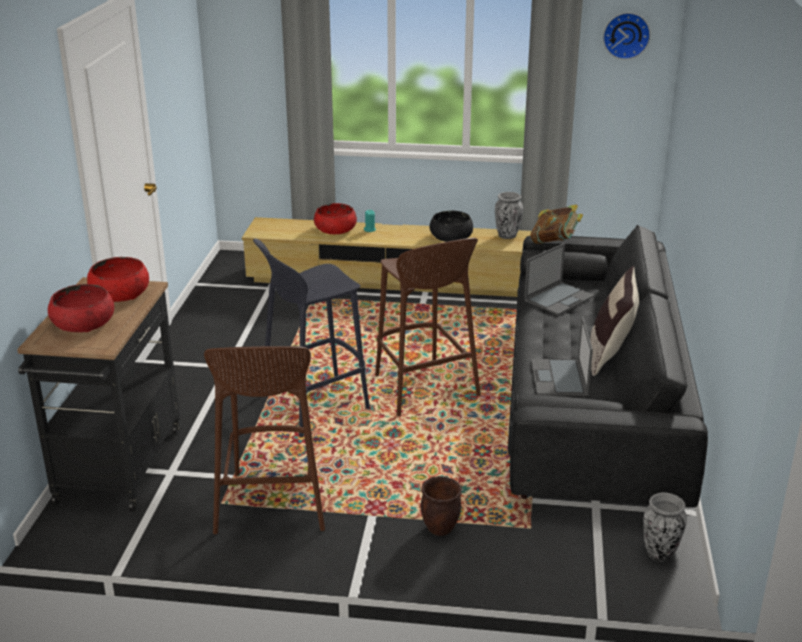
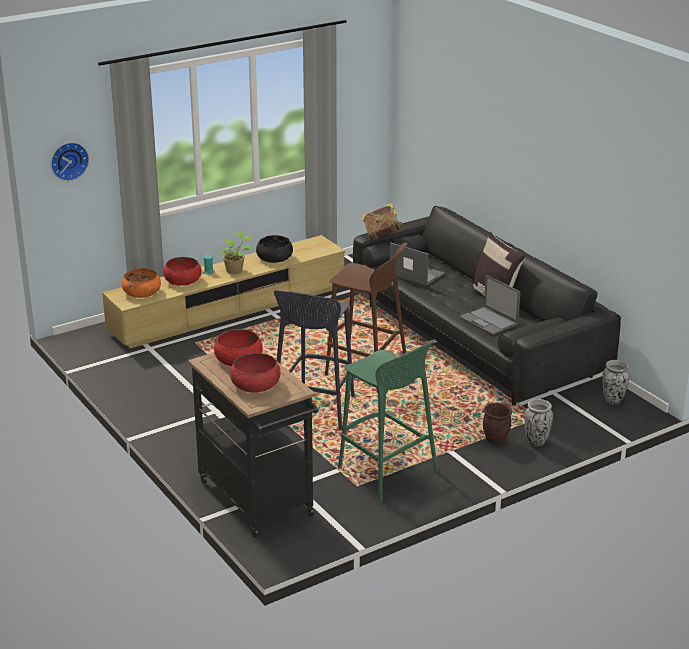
camera: 40 degrees left, 0 degrees up
(271, 504) = (386, 472): brown stool -> green stool
(284, 227) = (141, 292): none -> orange bowl
(395, 236) = (235, 270): none -> potted plant
(507, 236) = (310, 244): vase -> vase (536, 442)
(559, 298) = (416, 274): laptop -> laptop turned 60 degrees counterclockwise
(626, 35) = (361, 66): wall clock -> wall clock (68, 160)

